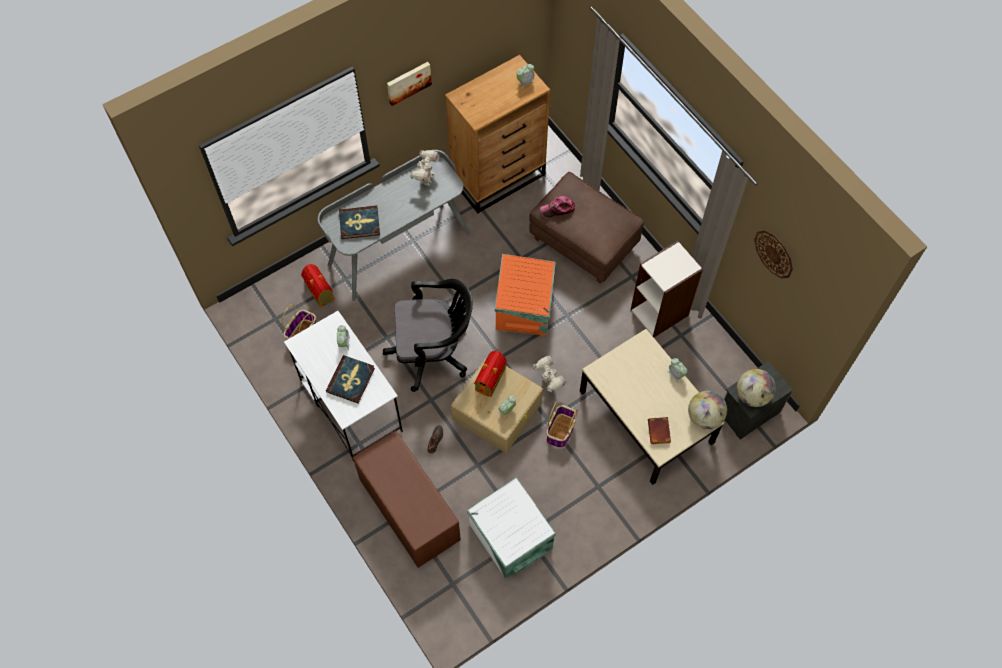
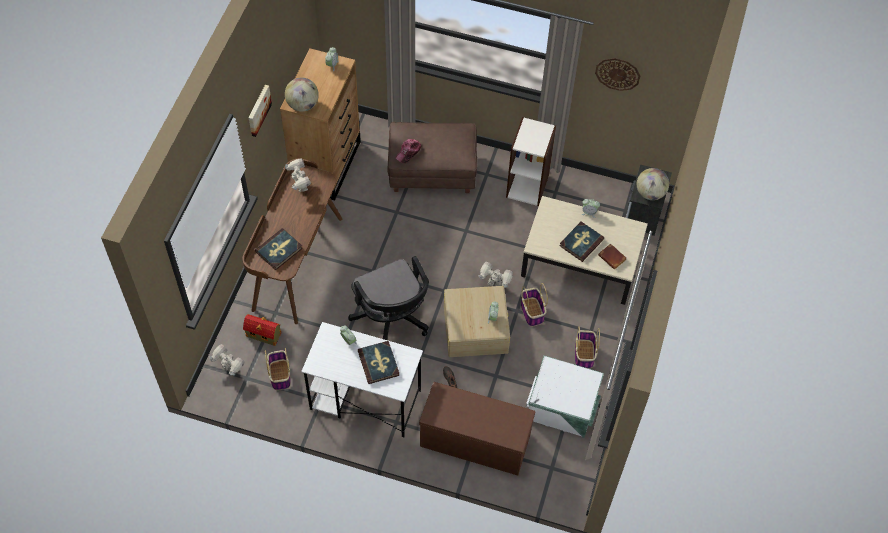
camera: 40 degrees left, 5 degrees down
(268, 302) = (230, 369): none -> toy robot
(398, 247) = (296, 263): grey desk -> brown desk
(433, 352) = (392, 320): black office chair -> black office chair turned 105 degrees clockwise
(491, 378) = (461, 303): toy house -> none
(525, 305) = (430, 243): orange storage box -> none
(573, 504) = (584, 355): none -> basket
(642, 397) = (581, 242): none -> book
(704, 417) = (632, 228): globe -> globe (303, 105)

